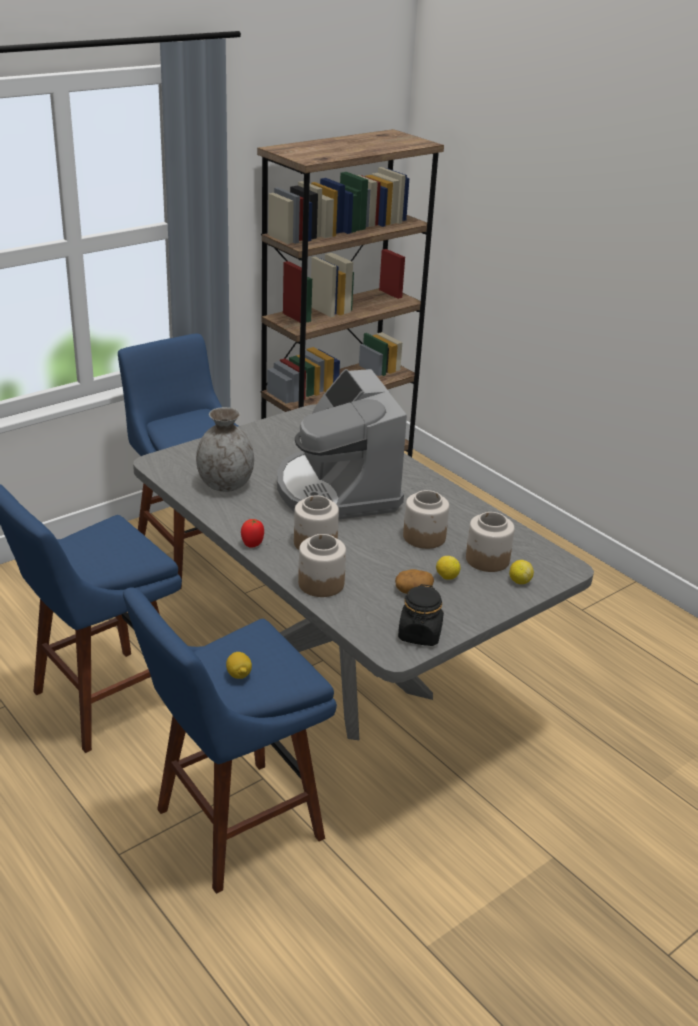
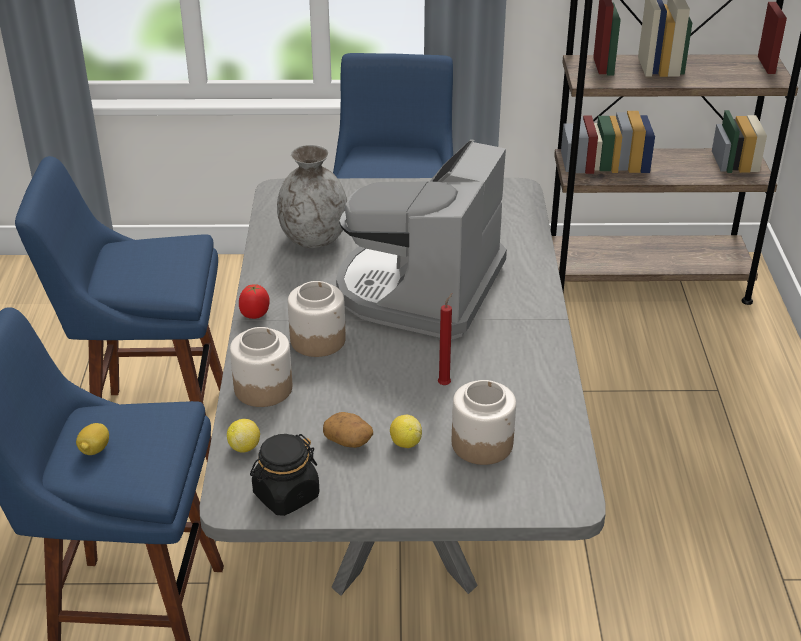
camera: 40 degrees right, 5 degrees up
(424, 537) = (445, 384): jar -> red candle
(519, 581) = (485, 488): lemon -> lemon (244, 447)

